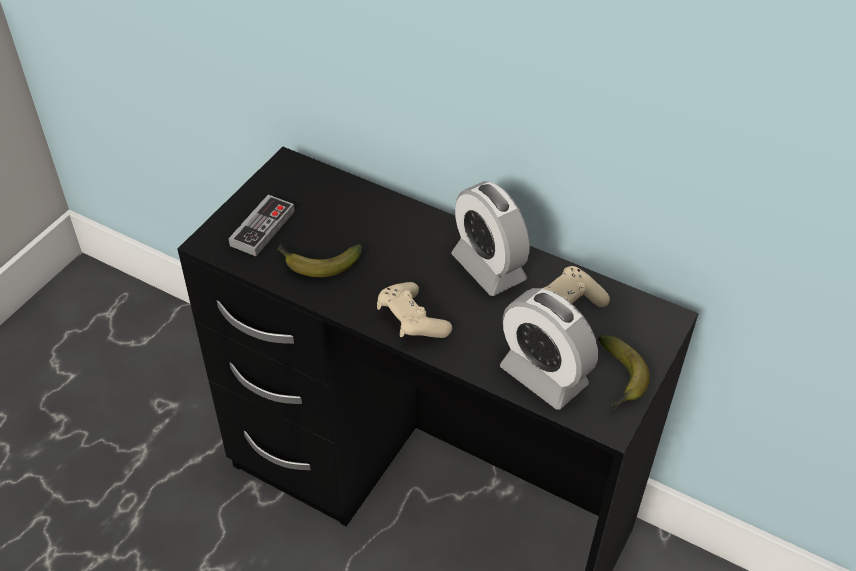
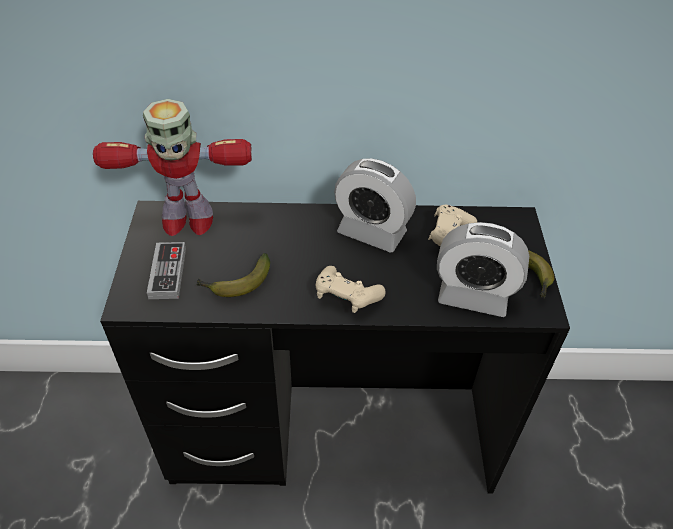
camera: 30 degrees left, 0 degrees up
(314, 183) = (186, 220): none -> toy robot

